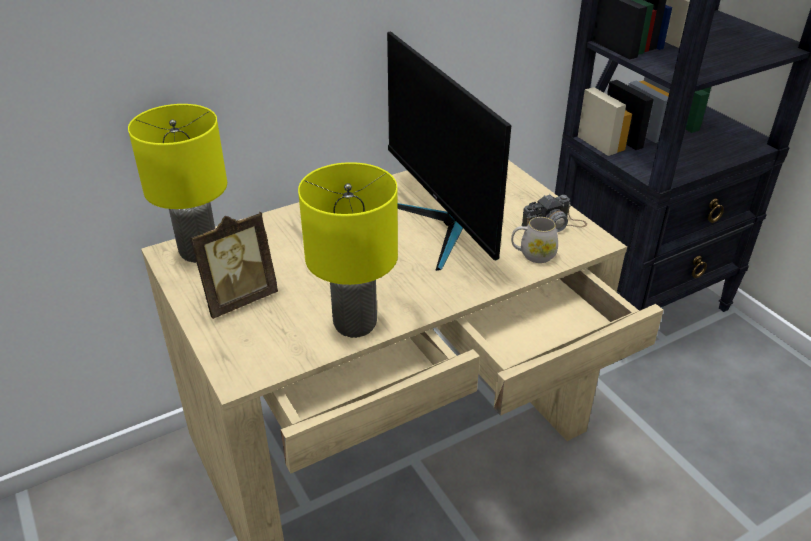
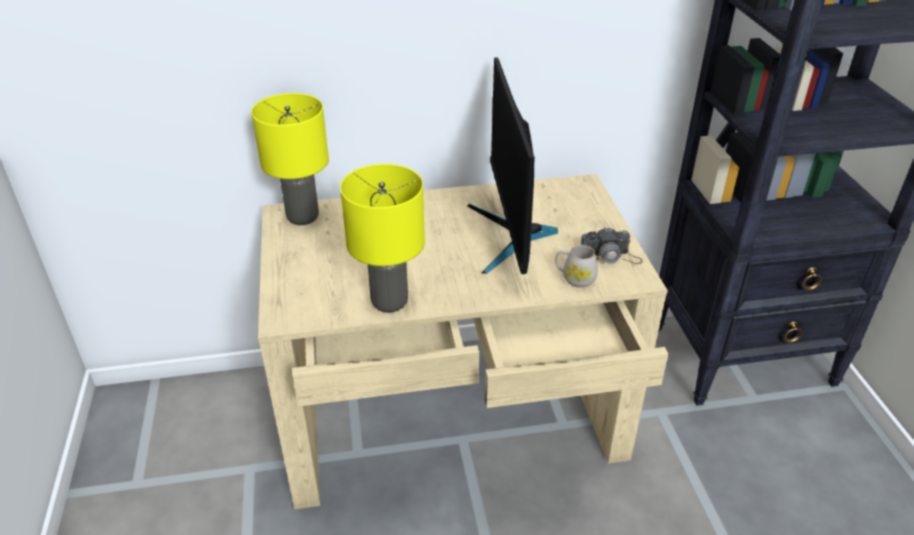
camera: 20 degrees right, 0 degrees up
(238, 299) = (312, 260): picture frame -> none

